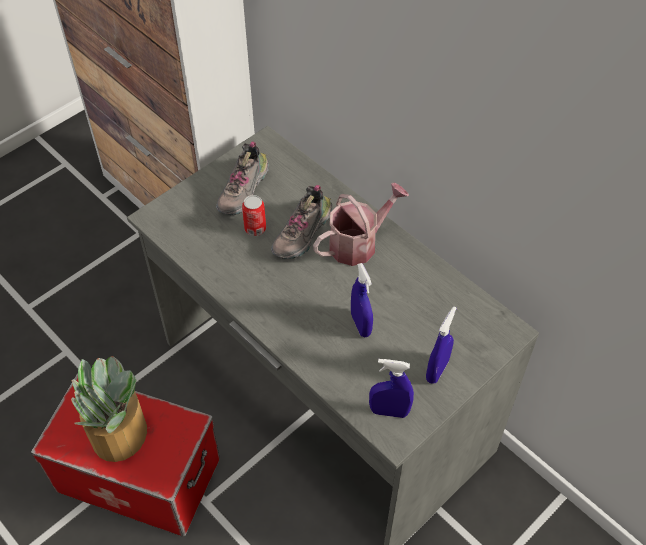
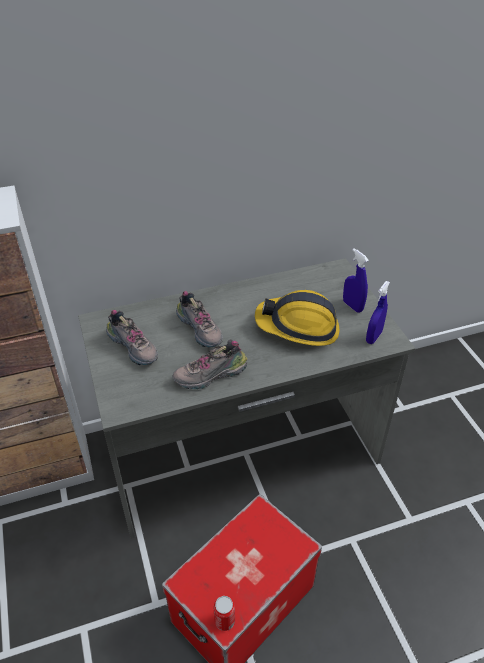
camera: 65 degrees left, 10 degrees down
(118, 435) = (244, 568): potted plant -> none
(236, 271) = (210, 376): none -> shoe
(255, 228) = (177, 352): can -> can (224, 620)
(358, 243) = (229, 305): watering can -> none
(360, 324) = (298, 327): blue spray bottle -> hard hat

